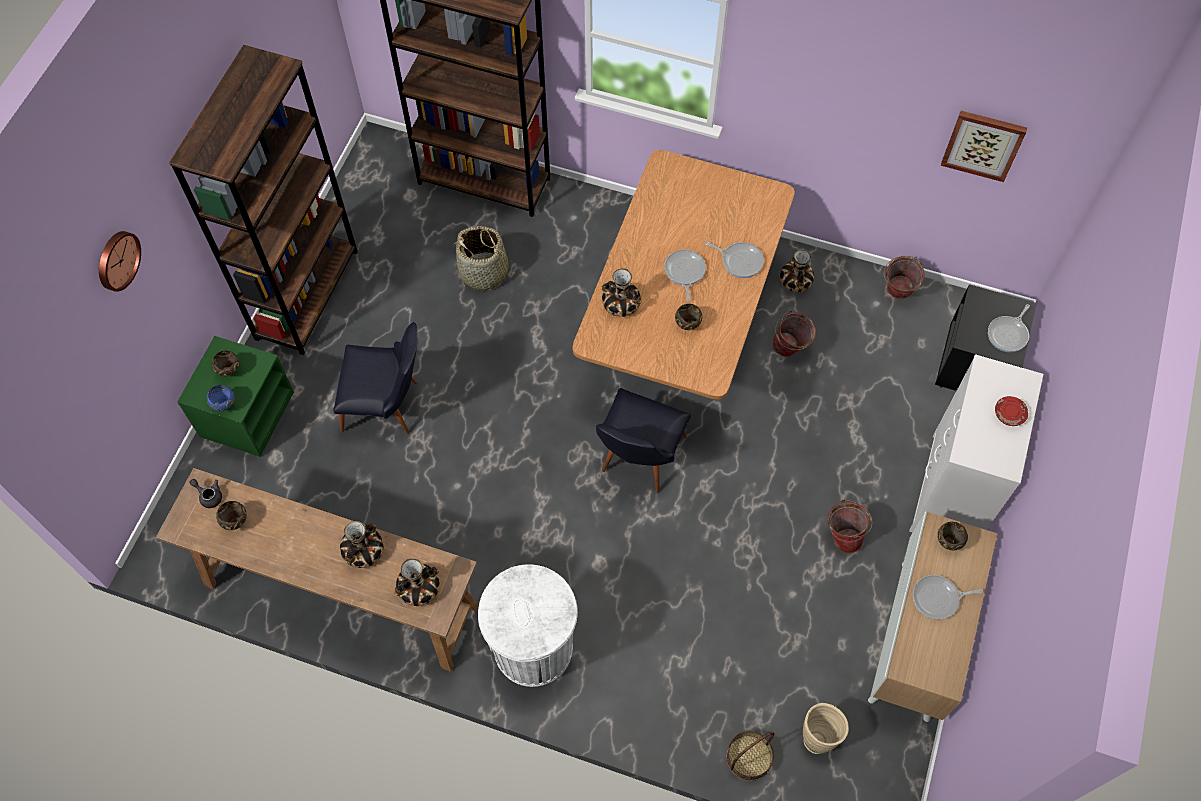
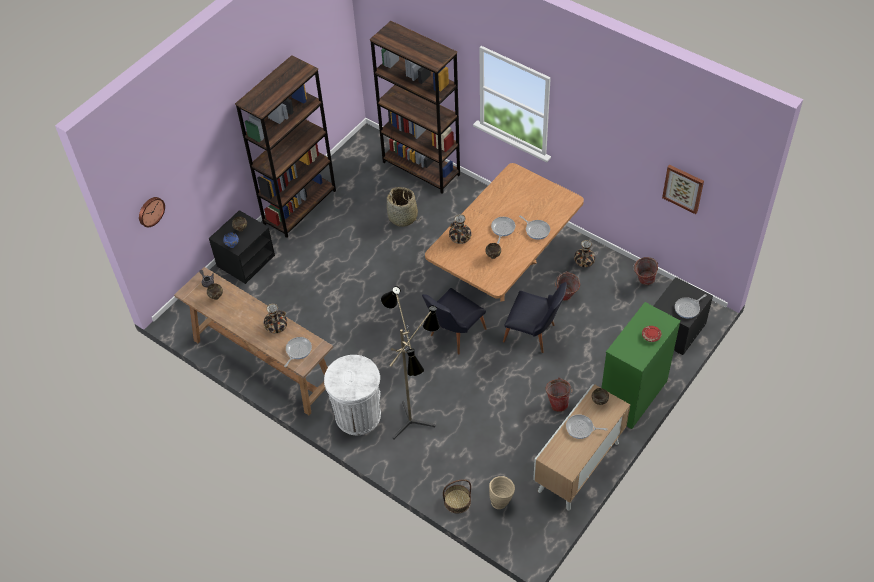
camera: 20 degrees right, 10 degrees down
(116, 260) = (195, 144): wall clock -> wall clock (150, 211)
(247, 414) = (246, 260): green nightstand -> black nightstand
(388, 407) = (323, 275): black chair -> black chair (534, 335)
(418, 589) = (297, 351): vase -> frying pan
(630, 630) = (415, 420): none -> floor lamp
(951, 492) = (632, 395): white dresser -> green dresser

